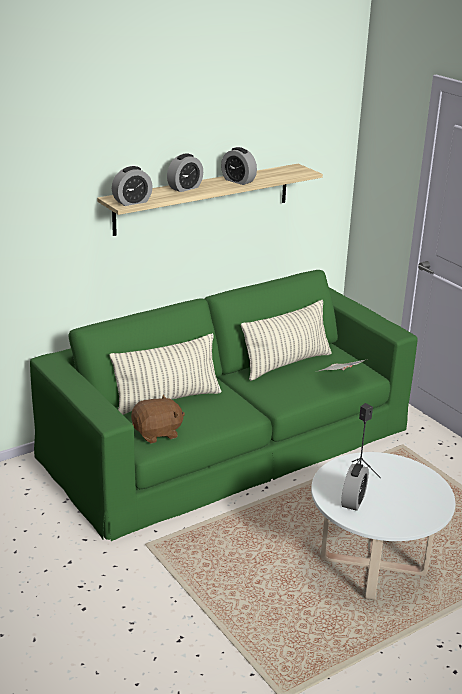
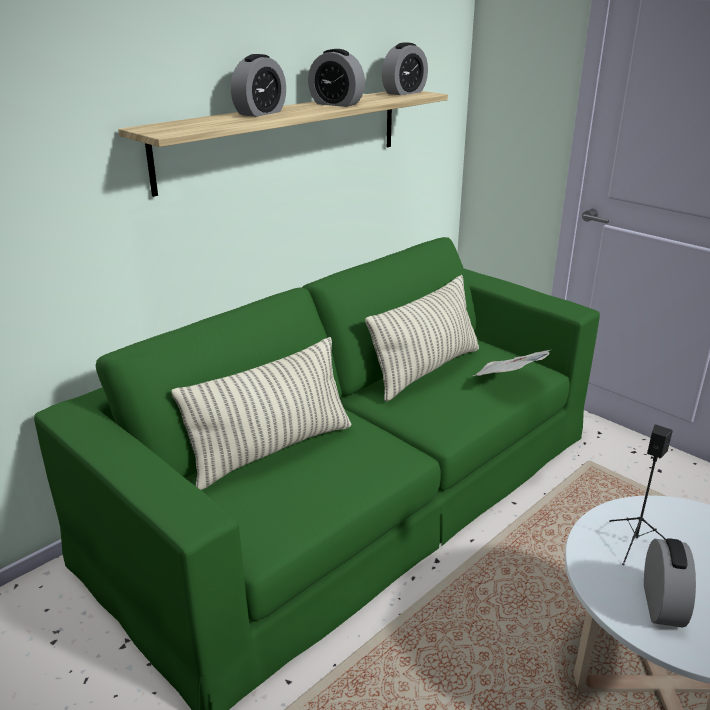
camera: 10 degrees left, 0 degrees up
(132, 202) = (180, 129): alarm clock -> alarm clock (404, 93)
(157, 433) = (271, 515): brown plush toy -> none

